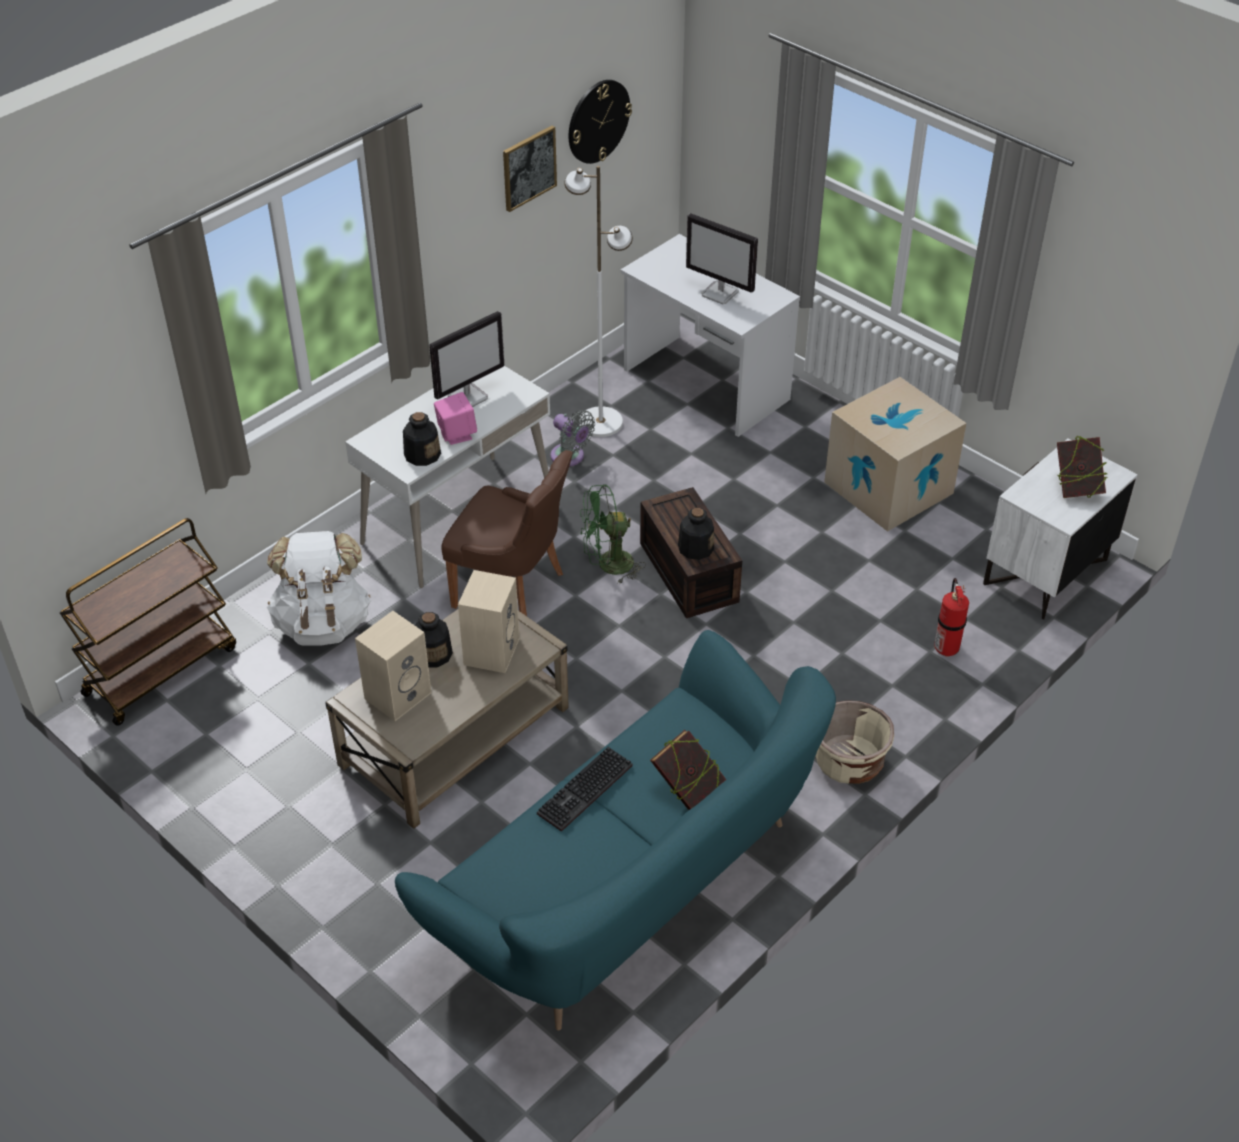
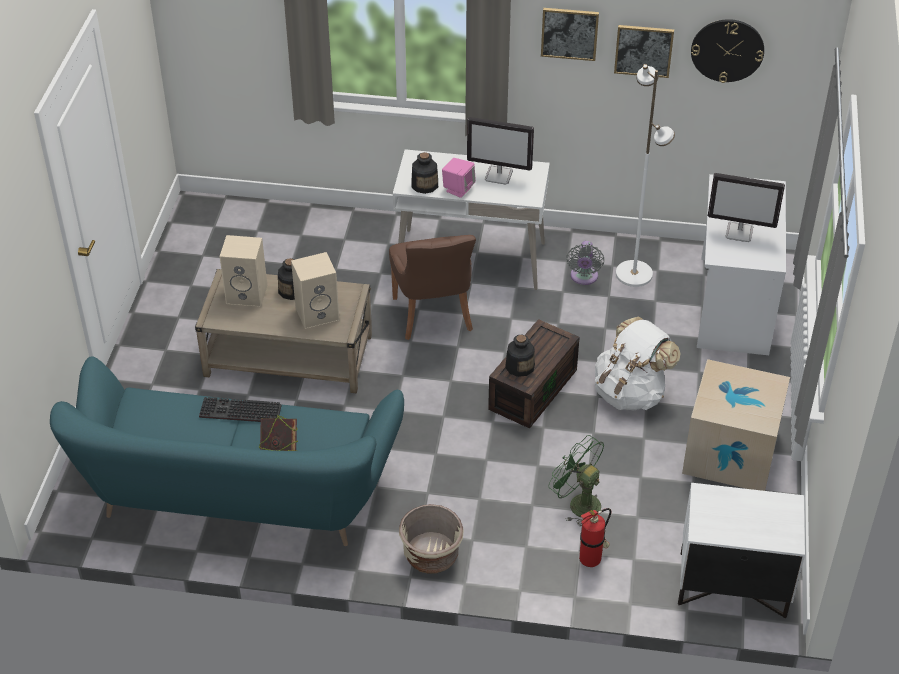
camera: 55 degrees right, 0 degrees up
(161, 670) = (234, 211): brown cart -> none
(323, 623) = (328, 252): white backpack -> white backpack (630, 393)
(460, 190) = (569, 33): none -> picture
(608, 565) = (500, 348): green fan -> green fan (578, 503)
(720, 293) = (740, 232): monitor -> monitor turned 75 degrees counterclockwise
(1076, 488) = (746, 523): book -> none

